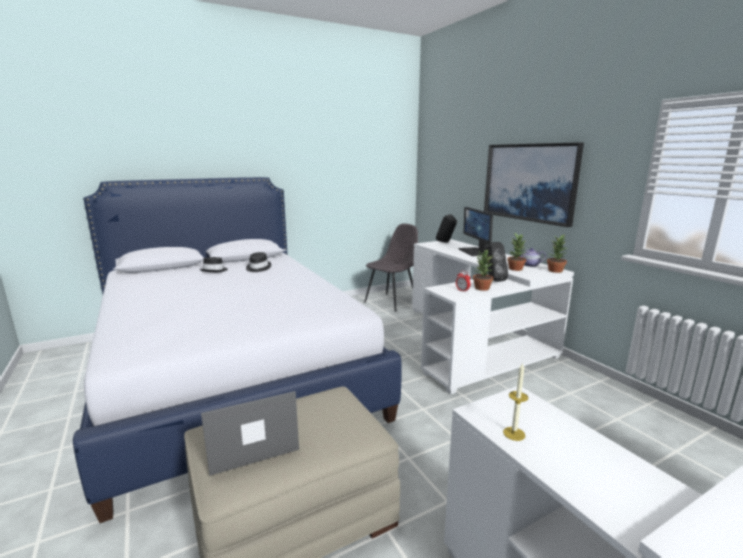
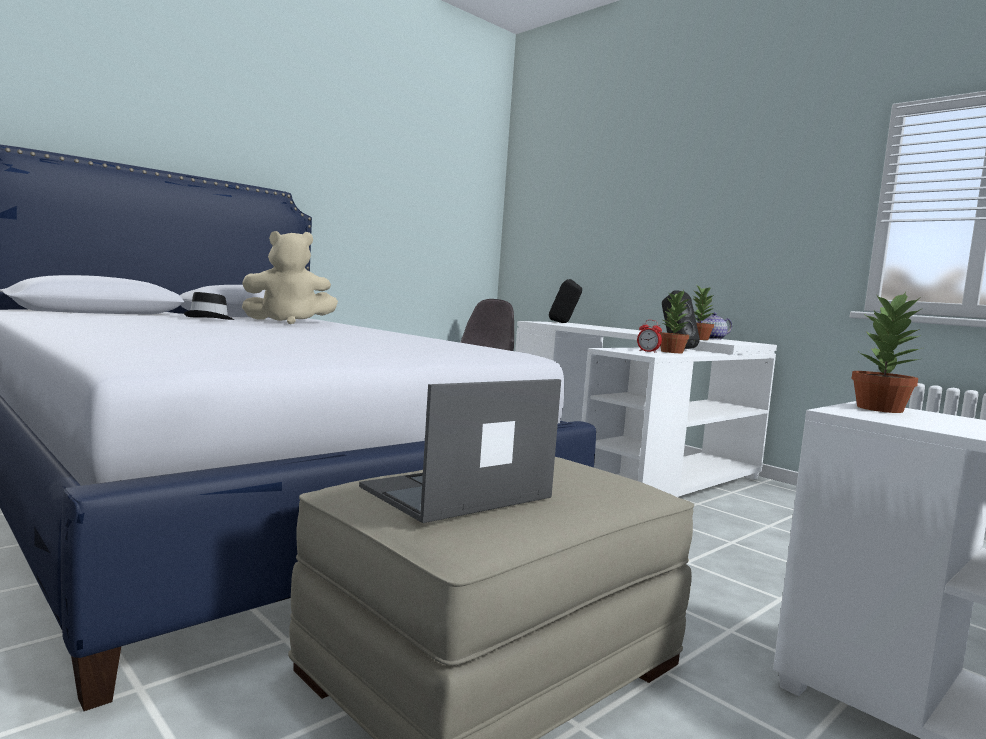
camera: 15 degrees left, 10 degrees down
(258, 268) = (288, 322): black hat -> beige plush toy
(475, 252) = (618, 329): monitor -> none
(514, 433) = (924, 423): candle -> none
(529, 182) = (699, 226): picture -> none
(555, 271) = (753, 343): potted plant -> potted plant (881, 409)

